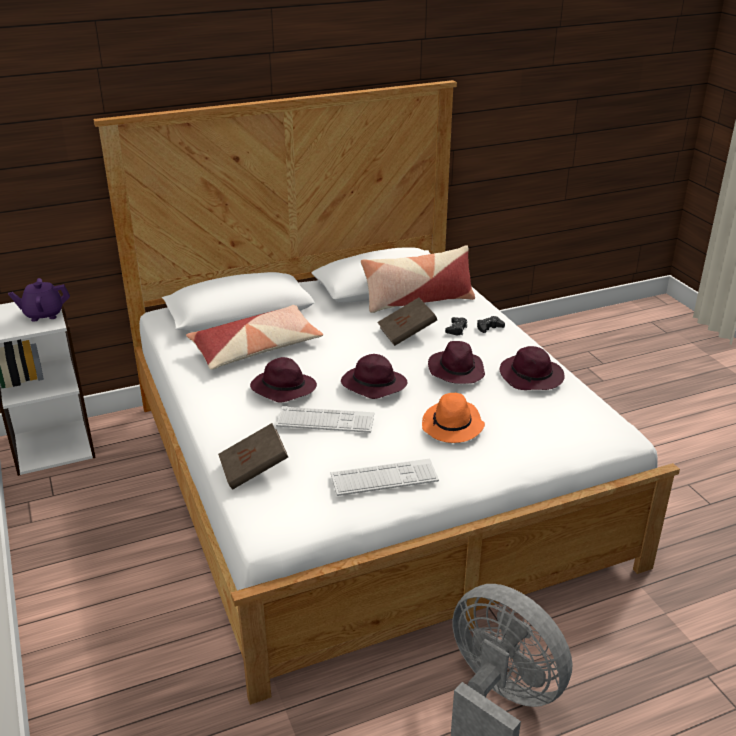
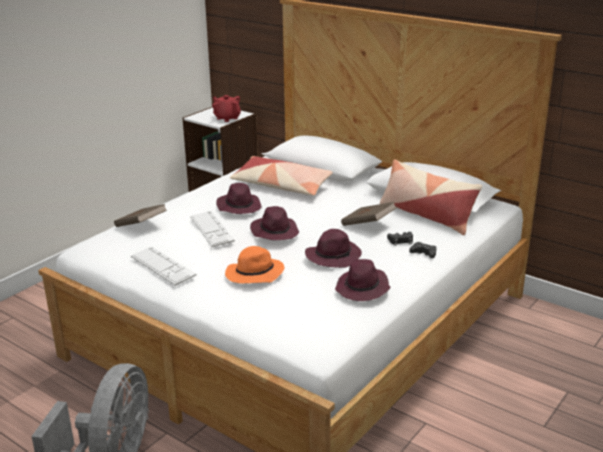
camera: 60 degrees right, 5 degrees down
(43, 314) = (227, 118): purple teapot -> red teapot

